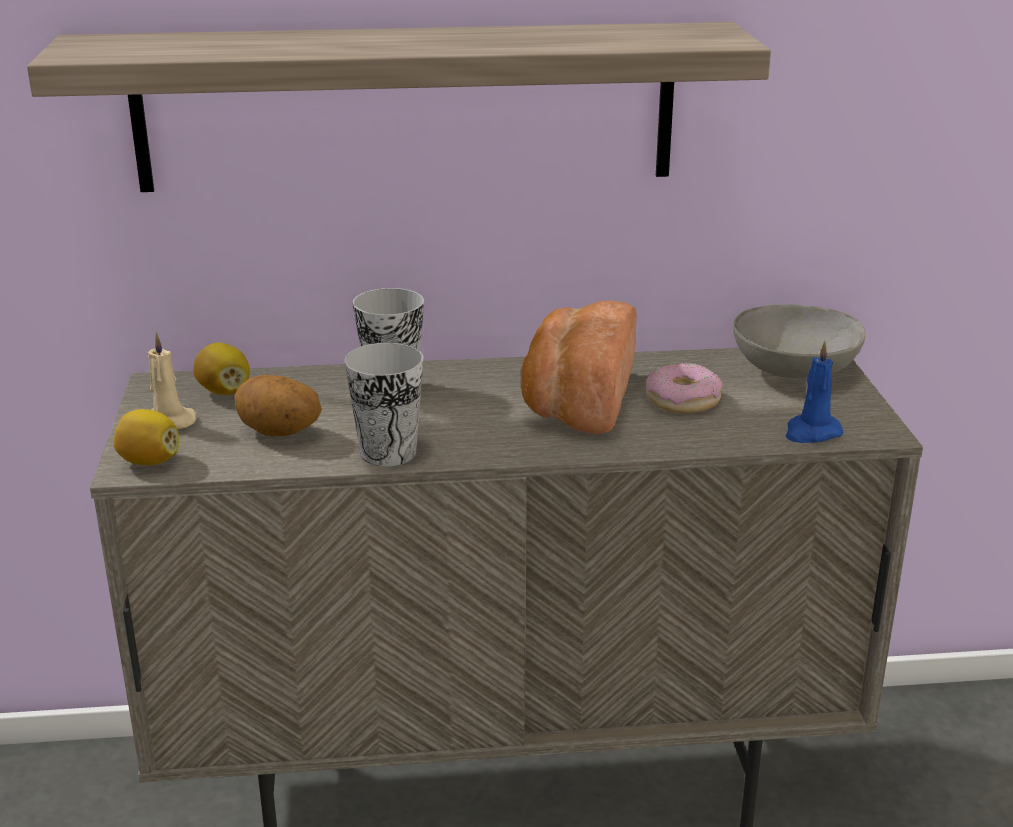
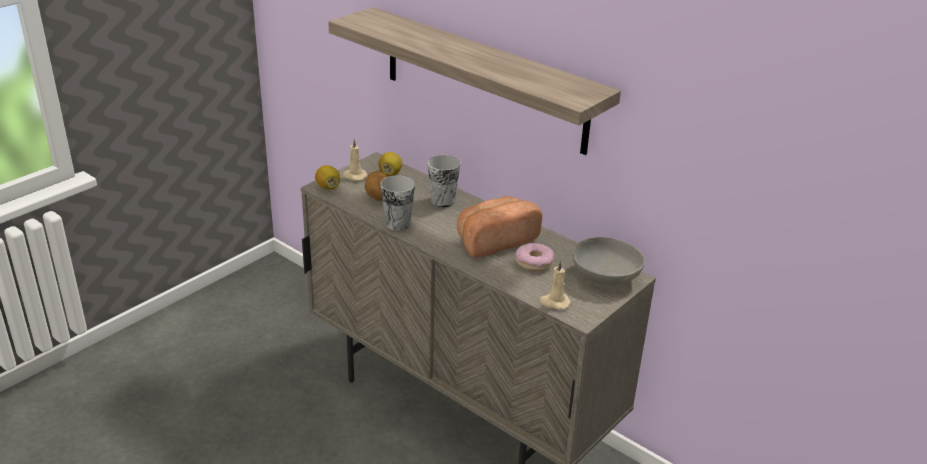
camera: 45 degrees right, 5 degrees up
(811, 432) = (554, 302): blue candle -> beige candle

